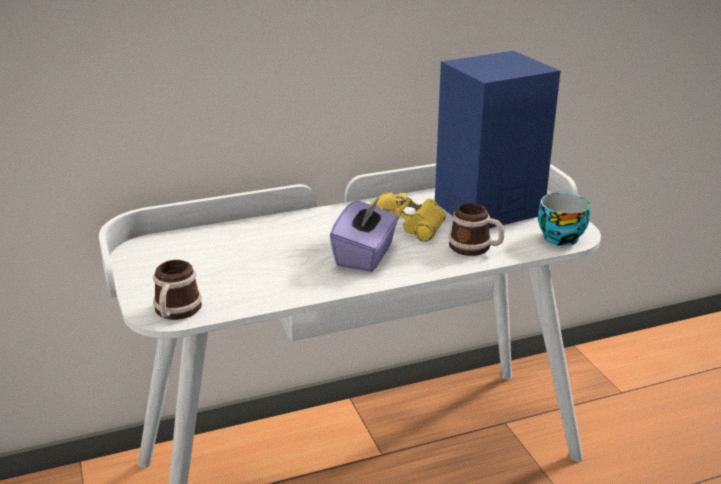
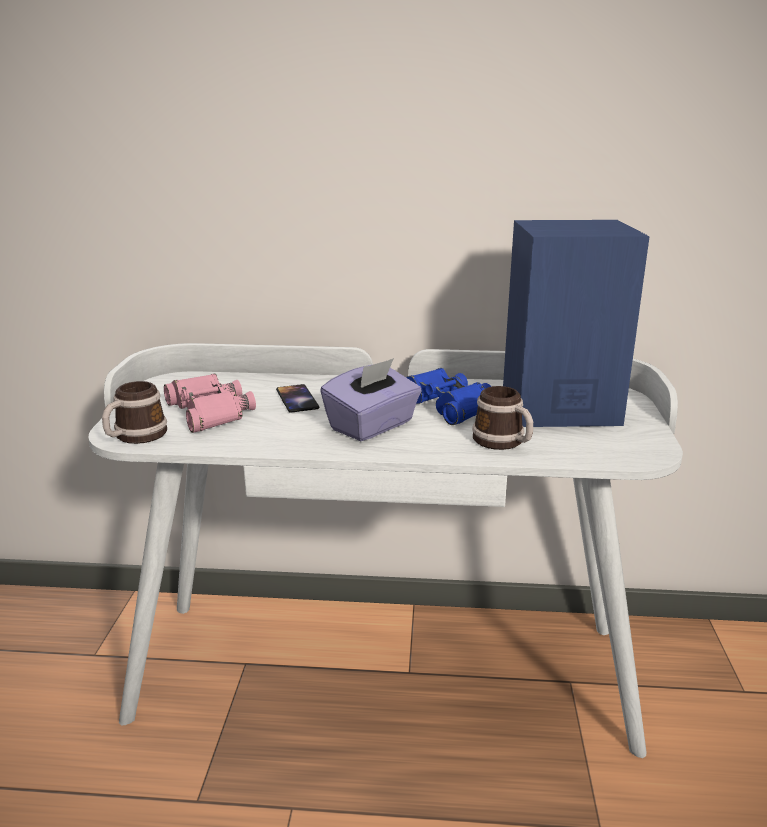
camera: 25 degrees right, 5 degrees down
(213, 273) = (209, 412): none -> pink binoculars
(276, 243) = (297, 399): none -> phone
(403, 224) = (446, 405): yellow binoculars -> blue binoculars
(560, 236) = (623, 450): cup -> none

